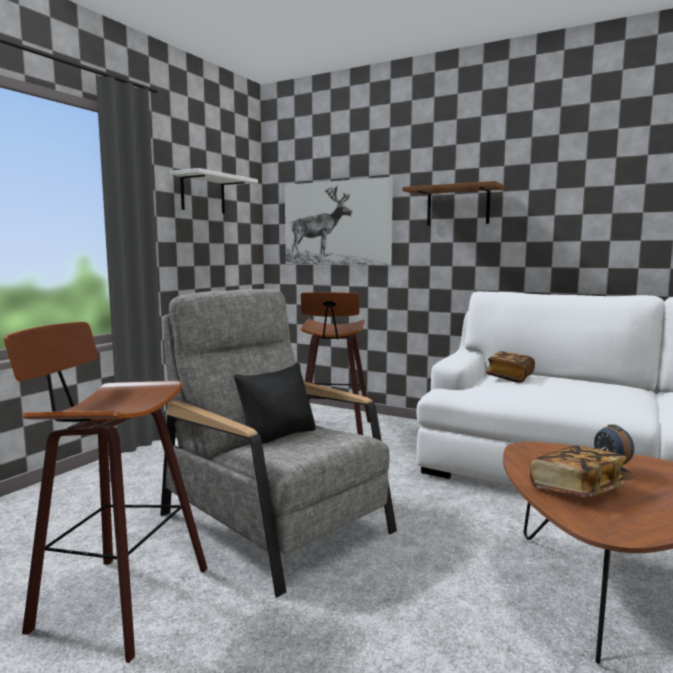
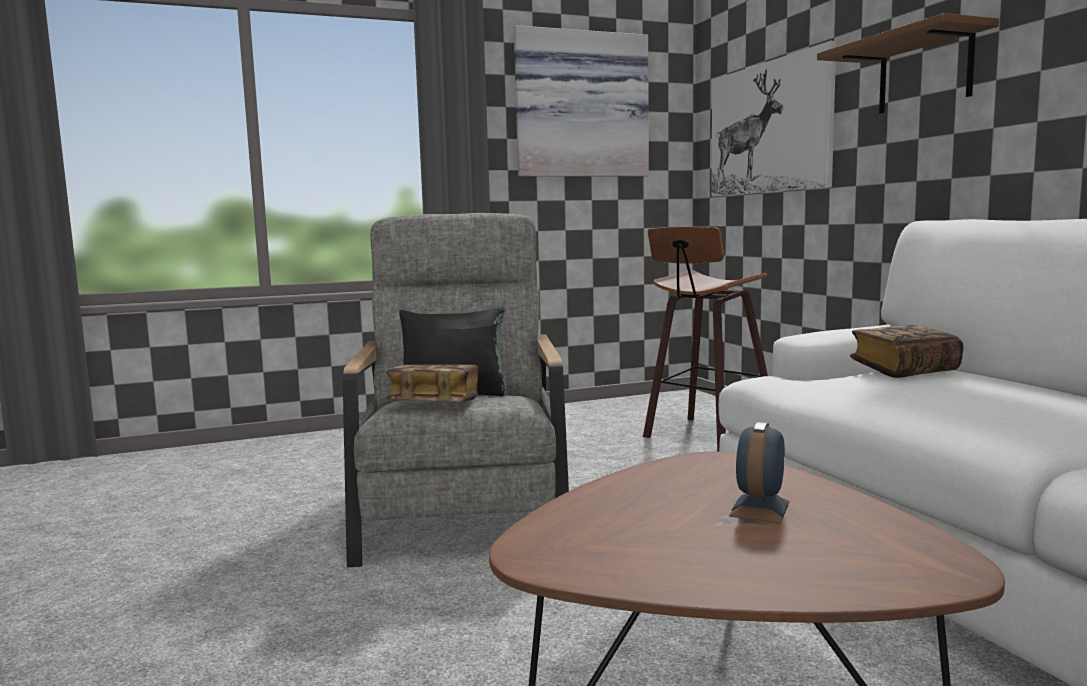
camera: 40 degrees right, 0 degrees up
(115, 600) = (242, 526): stool -> none
(203, 194) = (580, 105): white shelf -> picture
(576, 489) = (636, 510): book -> book (434, 404)

